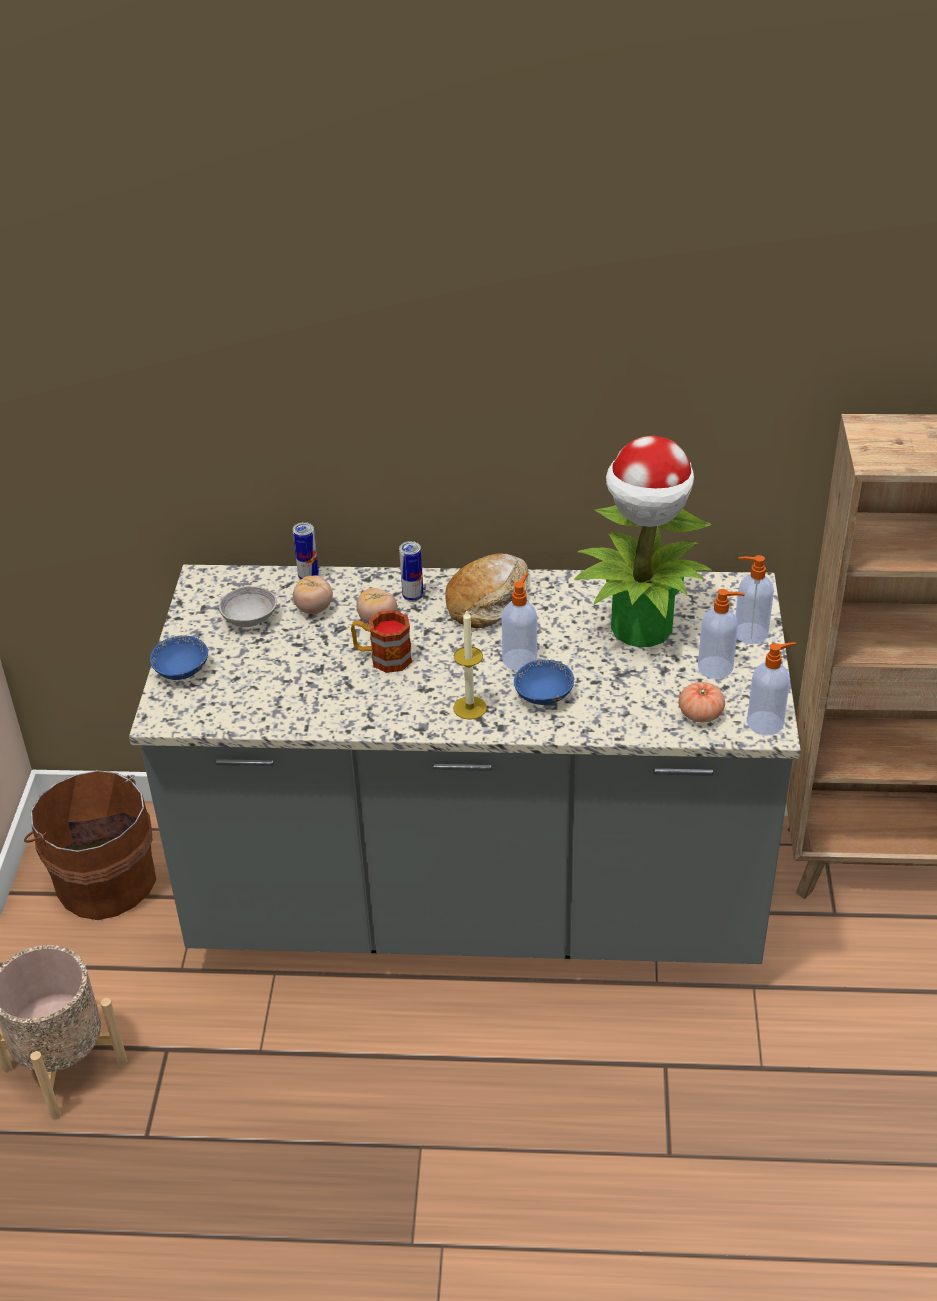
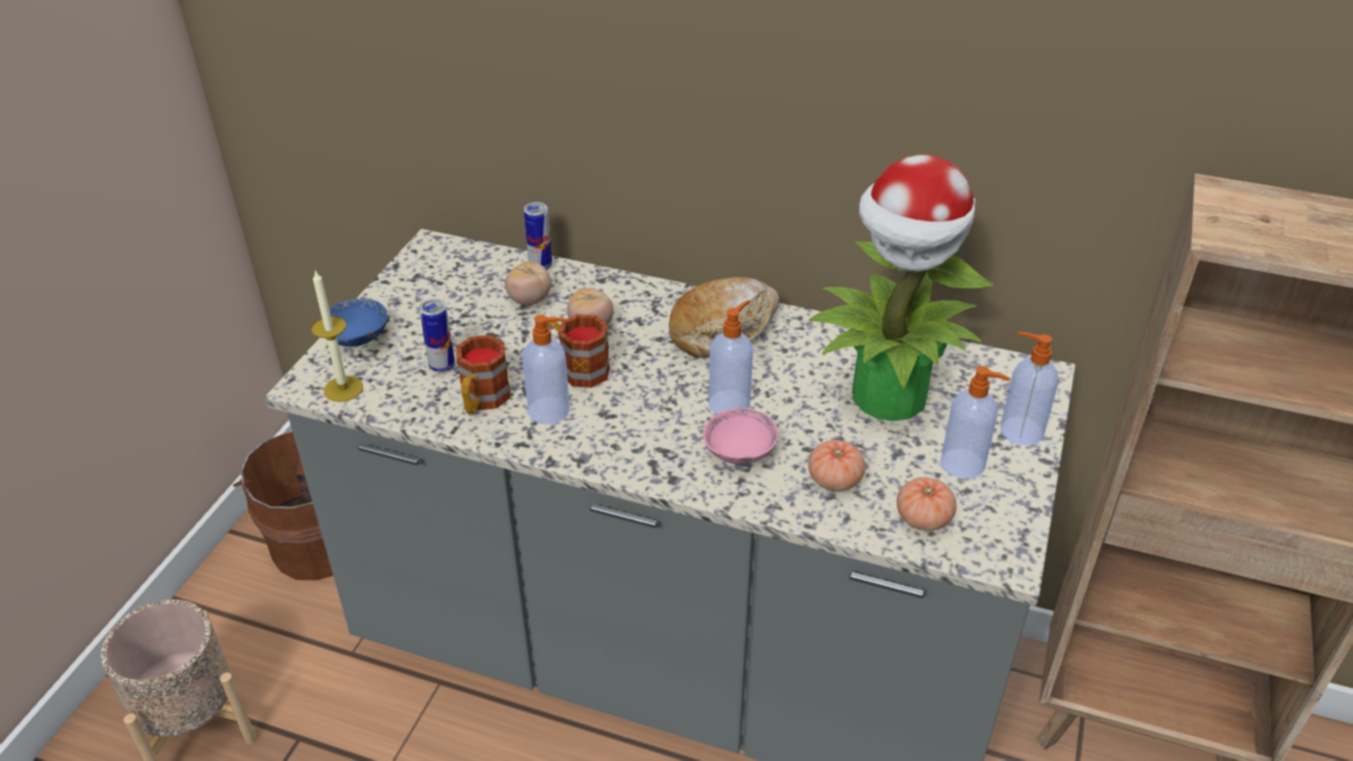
camera: 15 degrees right, 0 degrees up
(249, 619) = (457, 297): grey bowl -> none
(318, 700) = (482, 401): none -> mug
(413, 596) = (641, 308): can -> can (442, 366)
(470, 708) = (647, 448): candle -> candle (343, 389)
(543, 695) = (740, 452): blue bowl -> pink bowl
(624, 700) = (834, 479): none -> tomato
(766, 723) = (1005, 549): soap dispenser -> soap dispenser (550, 411)

